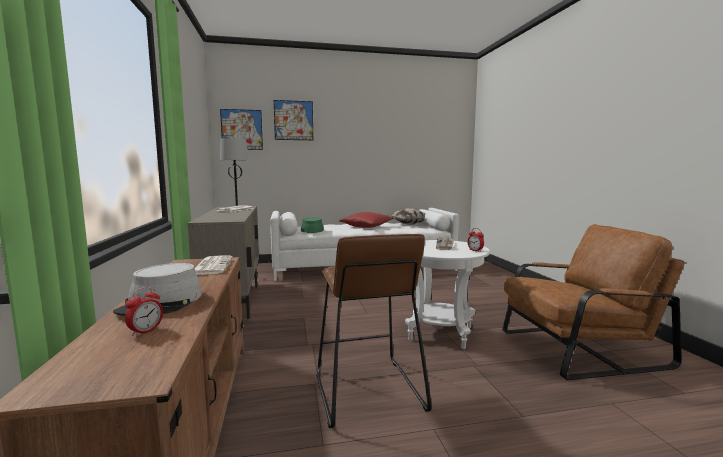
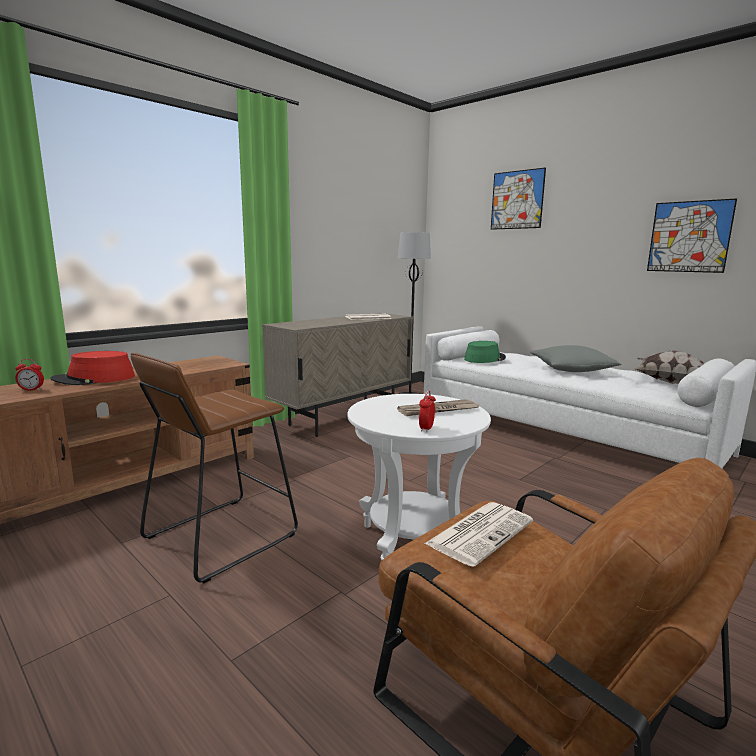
camera: 55 degrees right, 5 degrees up
(162, 303) = (94, 379): grey hat -> red hat
(211, 266) = (206, 365): newspaper -> newspaper (480, 532)
(241, 129) = (456, 218): picture -> picture (689, 237)
(366, 227) = (571, 370): red pillow -> grey pillow

